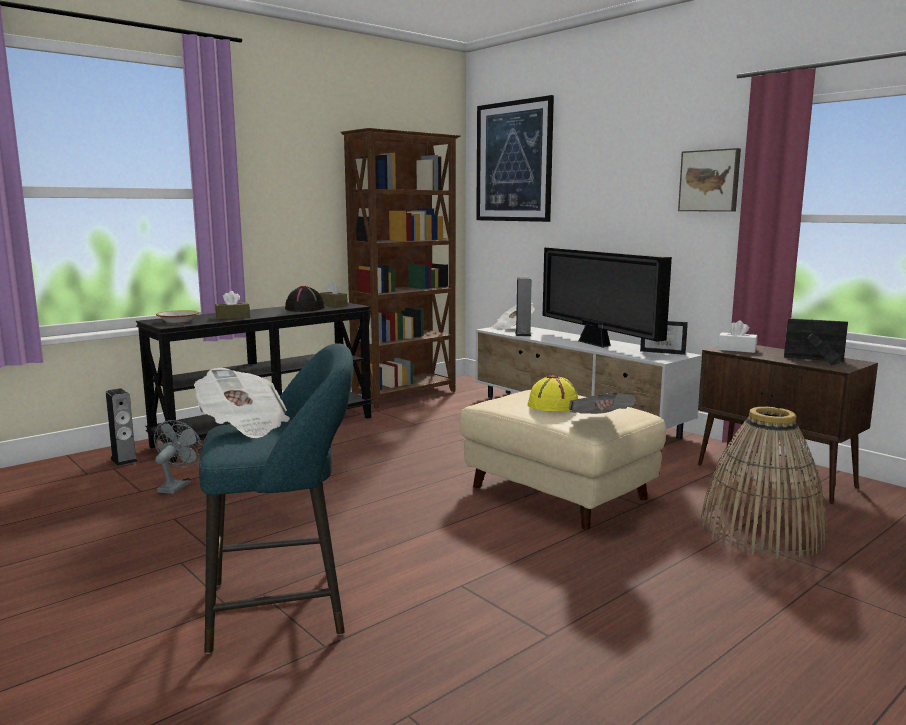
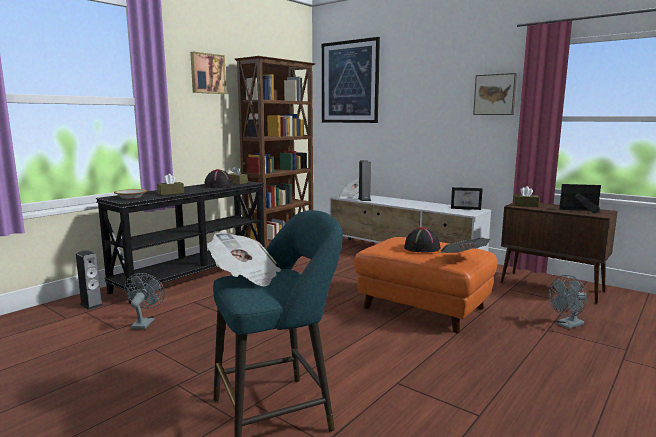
camera: 10 degrees left, 0 degrees up
(300, 153) = (207, 73): none -> picture
(553, 405) = (422, 248): yellow hat -> black hat
(559, 492) = (424, 307): beige ottoman -> orange ottoman
(596, 344) = (418, 204): television -> none
(737, 349) = (525, 205): white tissue box -> brown tissue box
(761, 531) = (567, 325): basket -> grey fan

